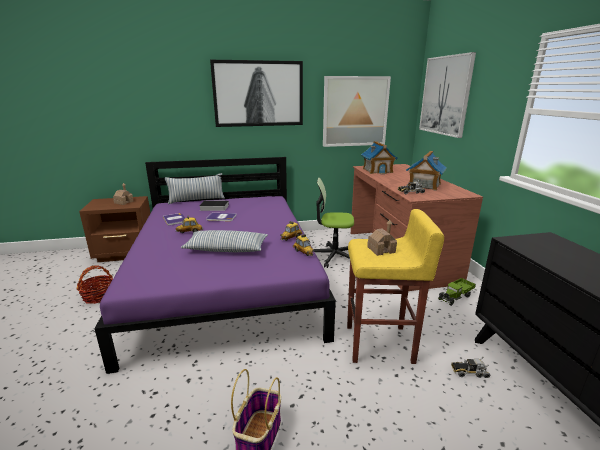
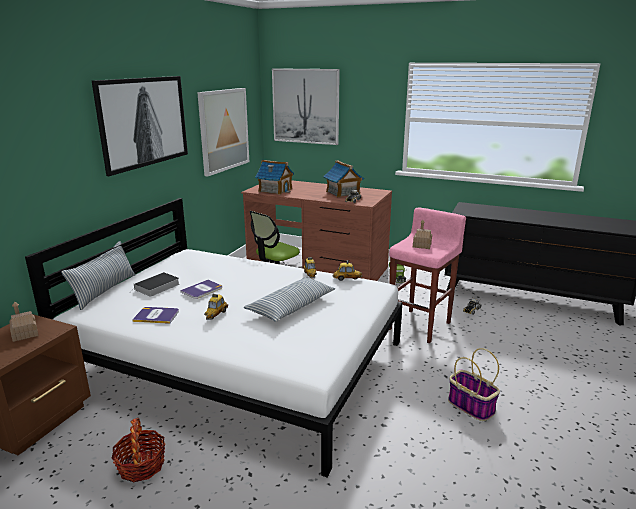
camera: 55 degrees left, 0 degrees up
(226, 280) = (239, 361): purple bed -> white bed
(380, 344) = (420, 325): yellow stool -> pink stool

